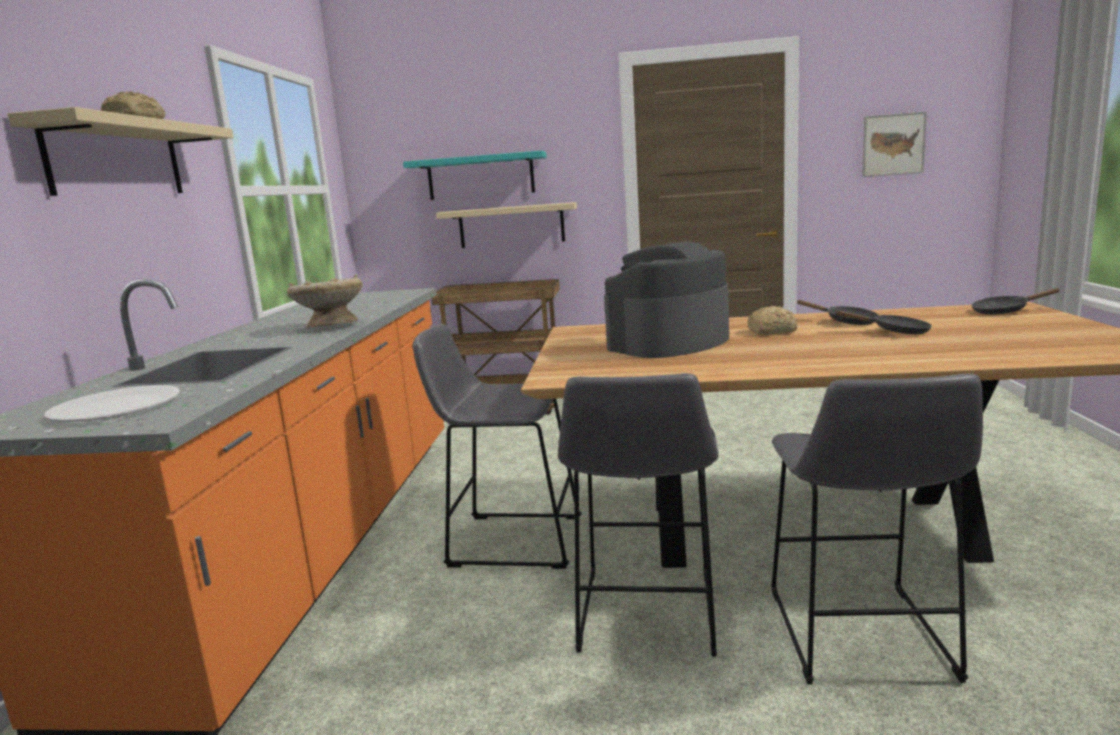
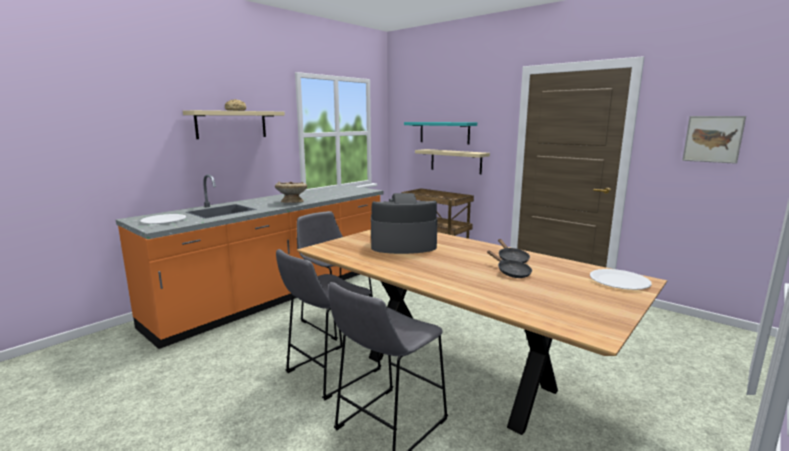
camera: 35 degrees right, 0 degrees up
(770, 331) = (459, 253): bread -> none
(1004, 311) = (619, 281): black frying pan -> white plate

